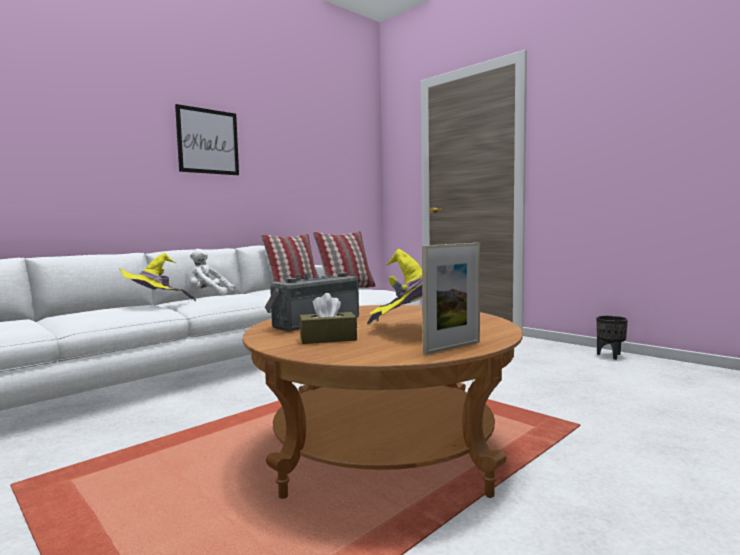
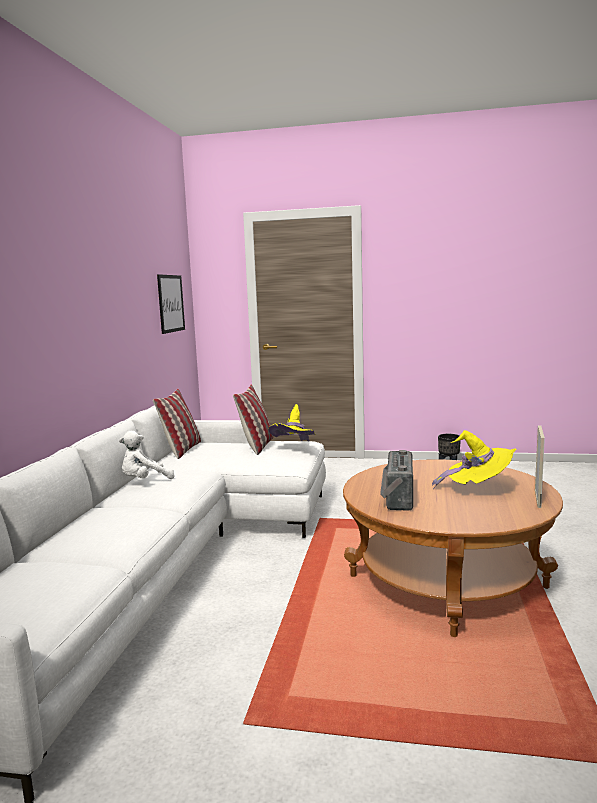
camera: 35 degrees left, 5 degrees up
(155, 305) = (131, 507): yellow hat -> yellow hat (295, 449)
(208, 141) = (84, 294): picture -> picture (171, 303)
(328, 339) = (454, 510): brown tissue box -> none

